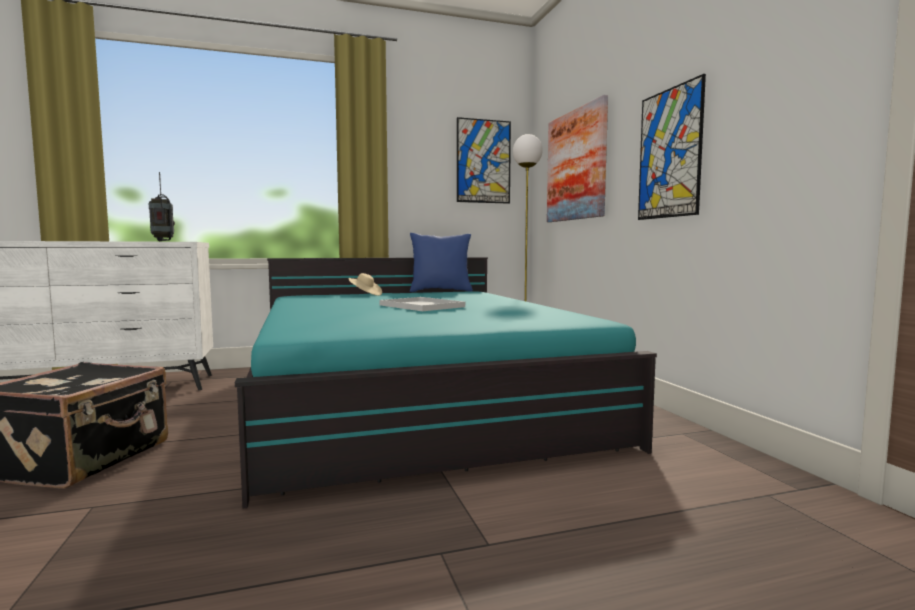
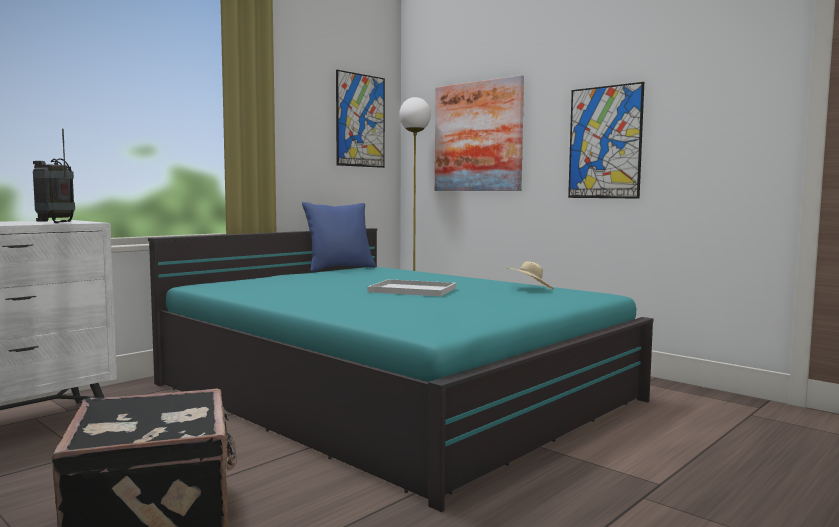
camera: 30 degrees left, 0 degrees up
(365, 294) = (280, 278): beige hat -> beige hat (530, 289)

